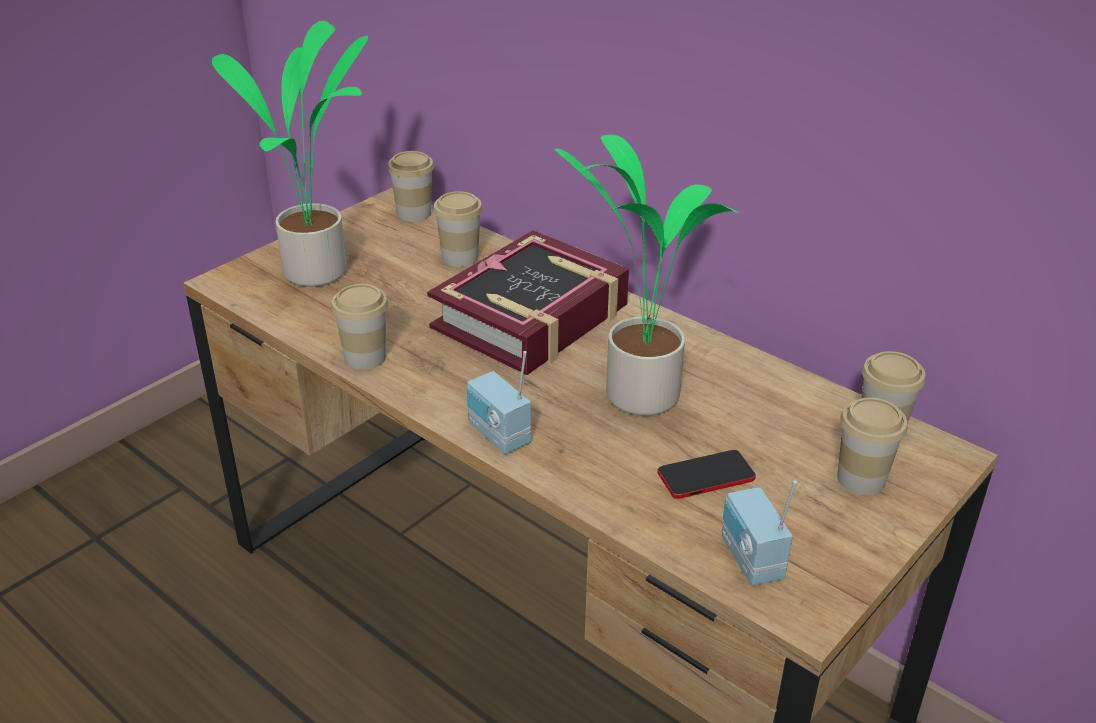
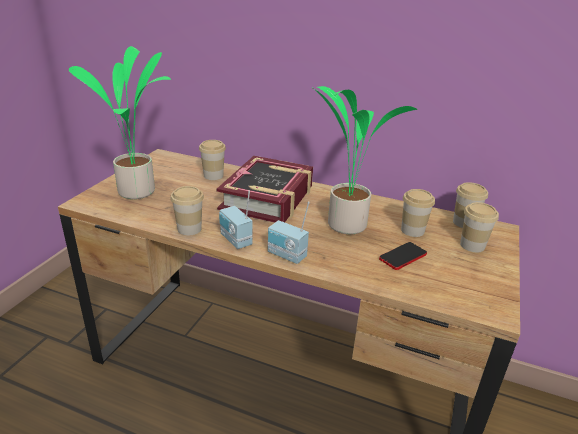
camera: 20 degrees left, 5 degrees down
(414, 213) = (176, 159): cup -> cup (412, 230)
(749, 560) = (451, 292): radio -> radio (235, 240)

